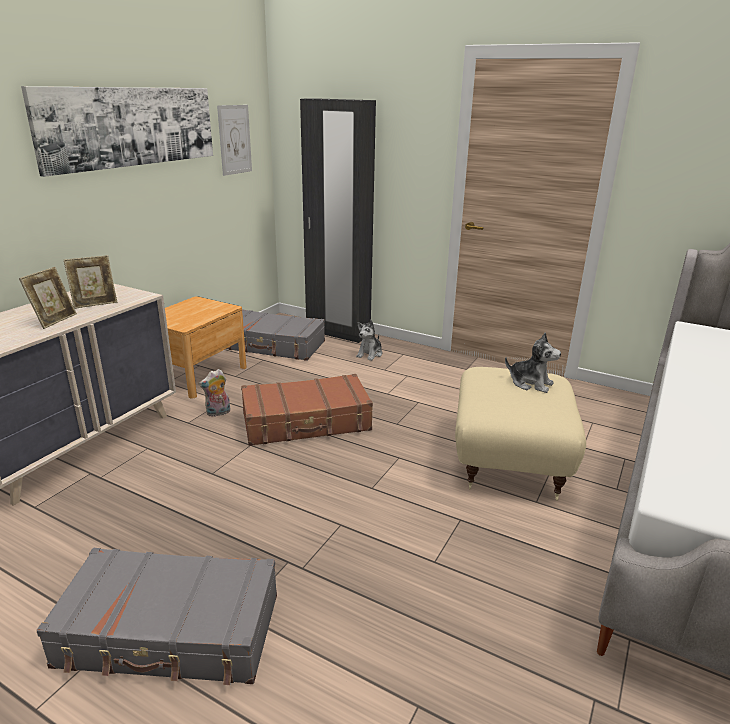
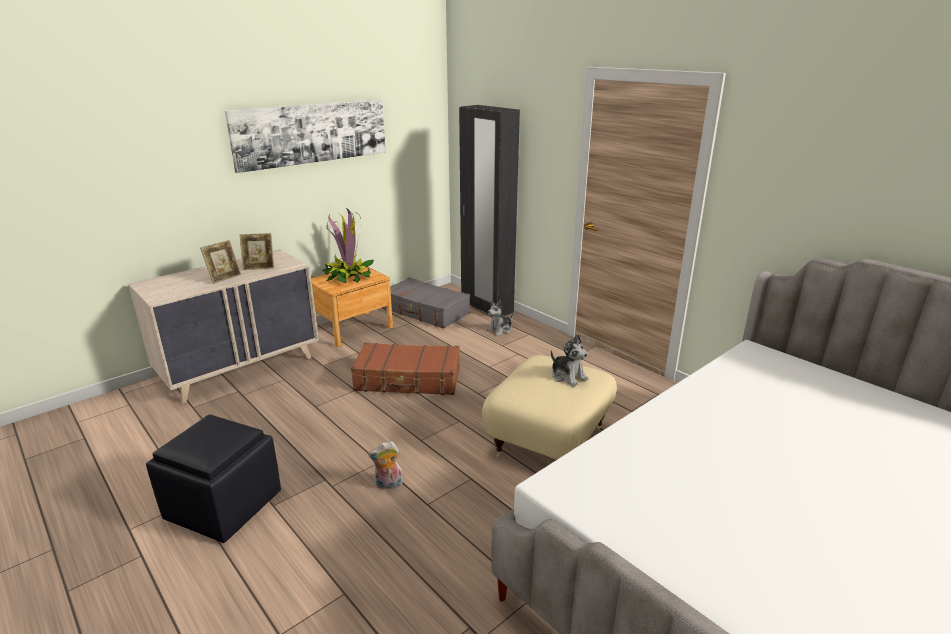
camera: 20 degrees right, 0 degrees up
(170, 631) = (225, 505): grey suitcase -> black ottoman
(189, 310) = (348, 276): none -> potted plant
(218, 413) = (348, 361): plush toy -> plush toy (388, 485)
(235, 140) = (409, 138): picture -> none

